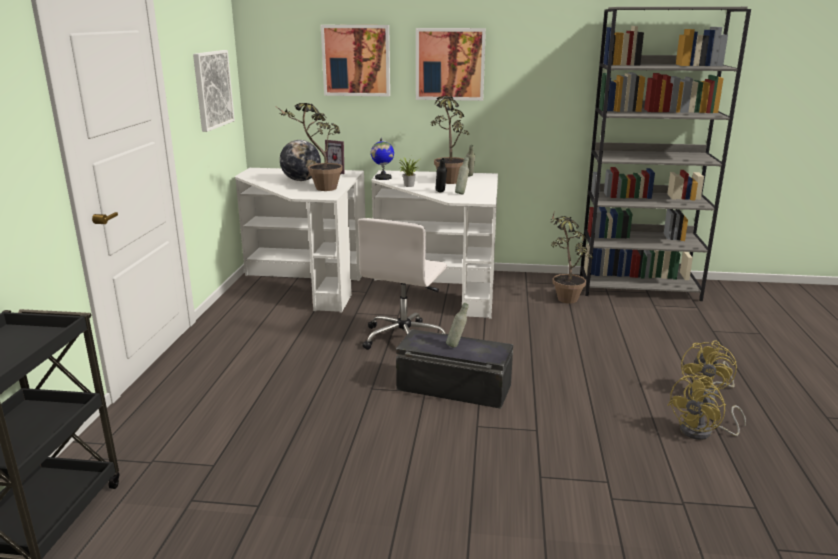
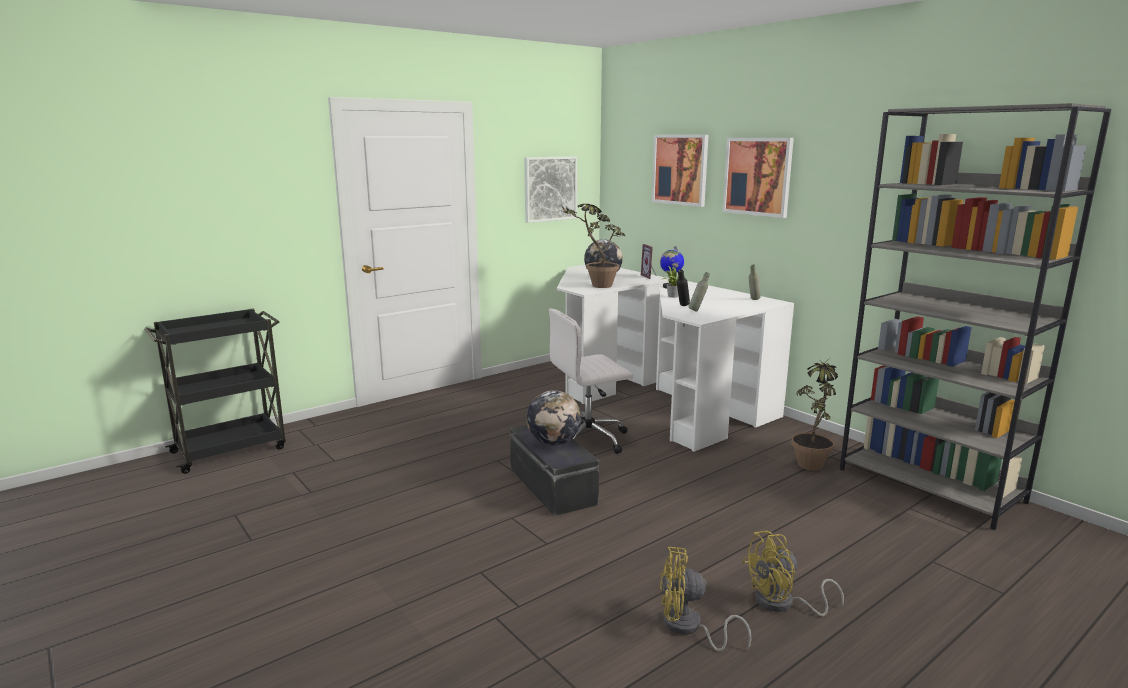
camera: 45 degrees right, 5 degrees down
(447, 180) = (723, 298): potted plant -> none
(456, 345) = (554, 443): grey bottle -> globe

